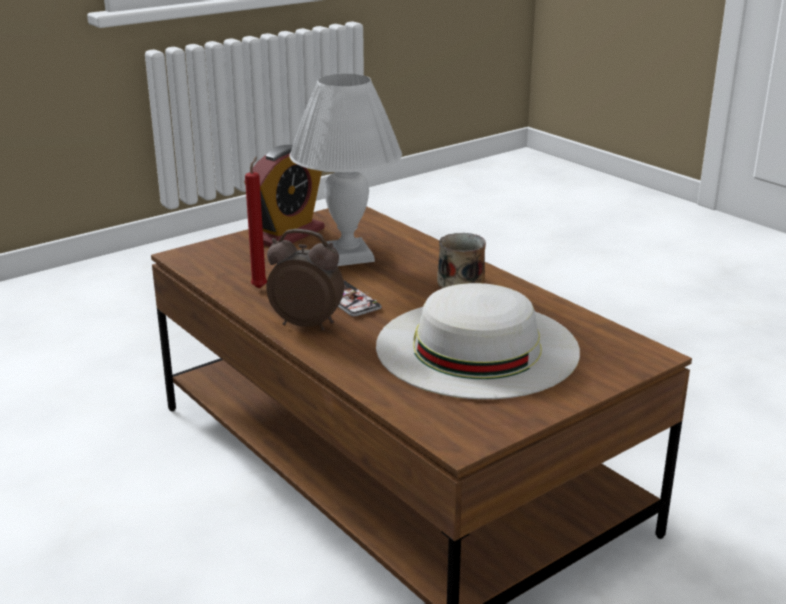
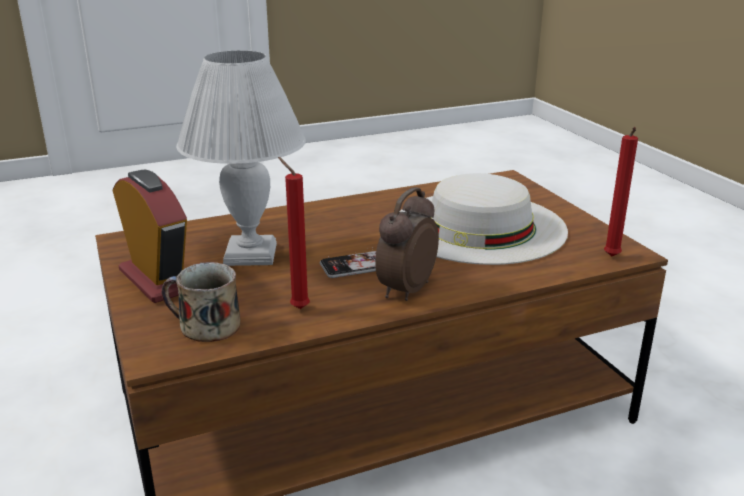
camera: 75 degrees left, 0 degrees up
(437, 429) = (611, 258): none -> red candle
(459, 282) = (351, 215): mug -> mug (206, 326)

